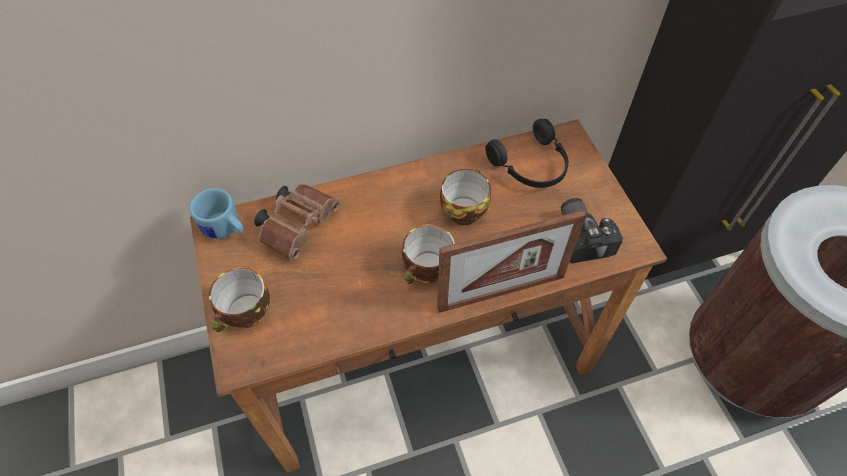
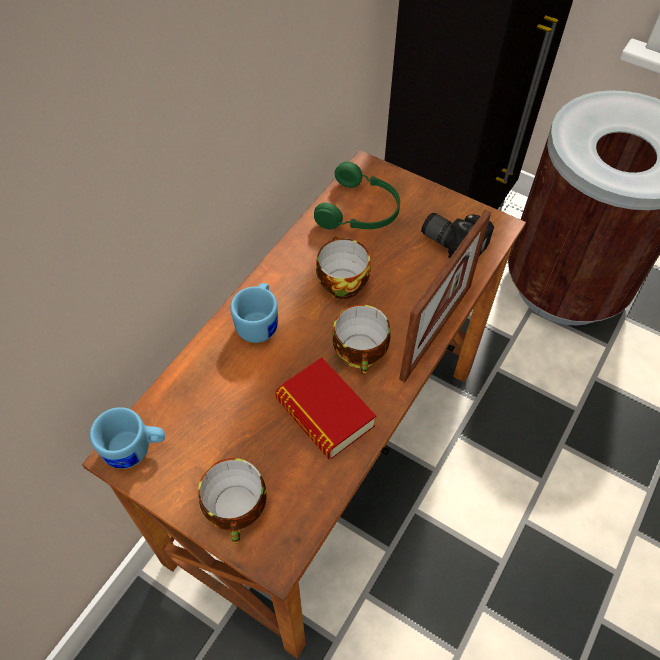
camera: 40 degrees left, 0 degrees up
(299, 225) = (207, 395): brown binoculars -> none
(362, 293) = (325, 413): none -> book
(379, 200) = (259, 322): none -> blue mug
(531, 166) = (360, 211): black headphones -> green headphones

